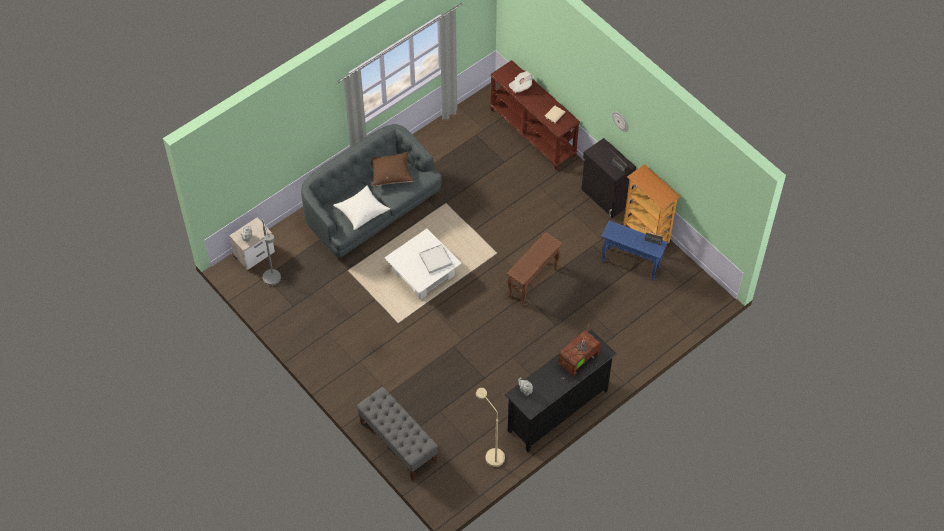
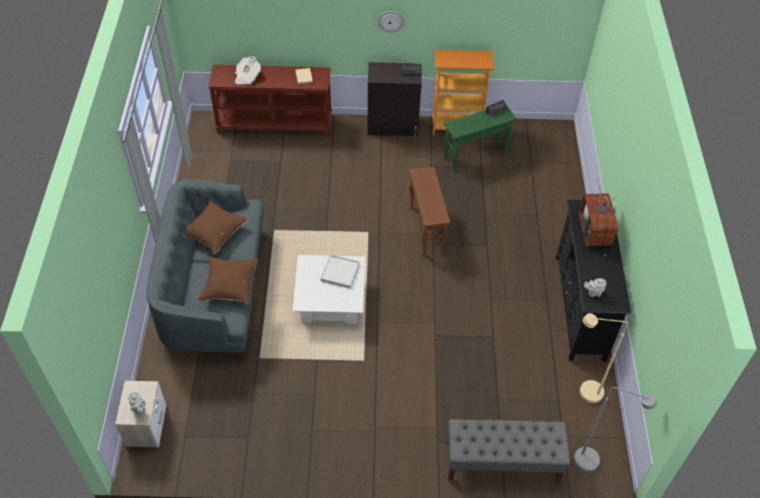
camera: 50 degrees left, 5 degrees down
(274, 282) = (200, 433): grey floor lamp -> grey floor lamp (594, 461)
(362, 212) = (229, 285): white pillow -> brown pillow
(630, 264) = (475, 156): blue side table -> green side table

